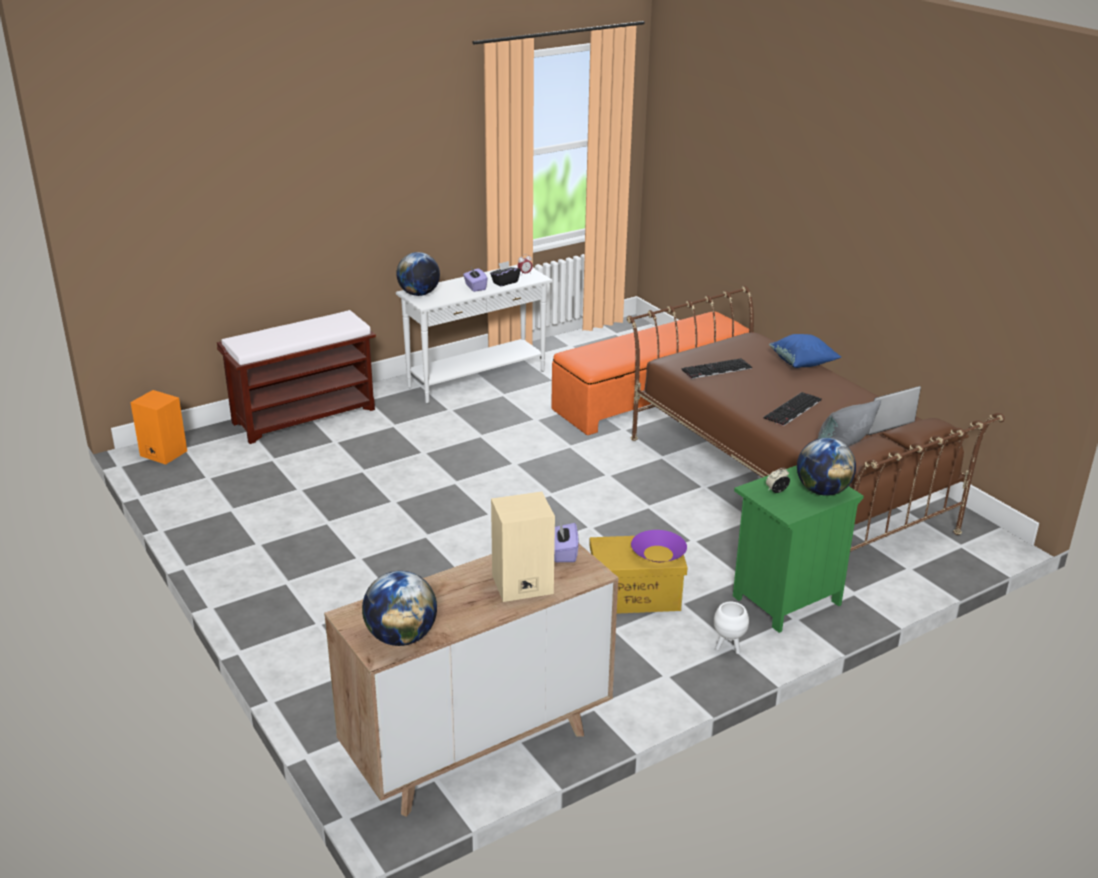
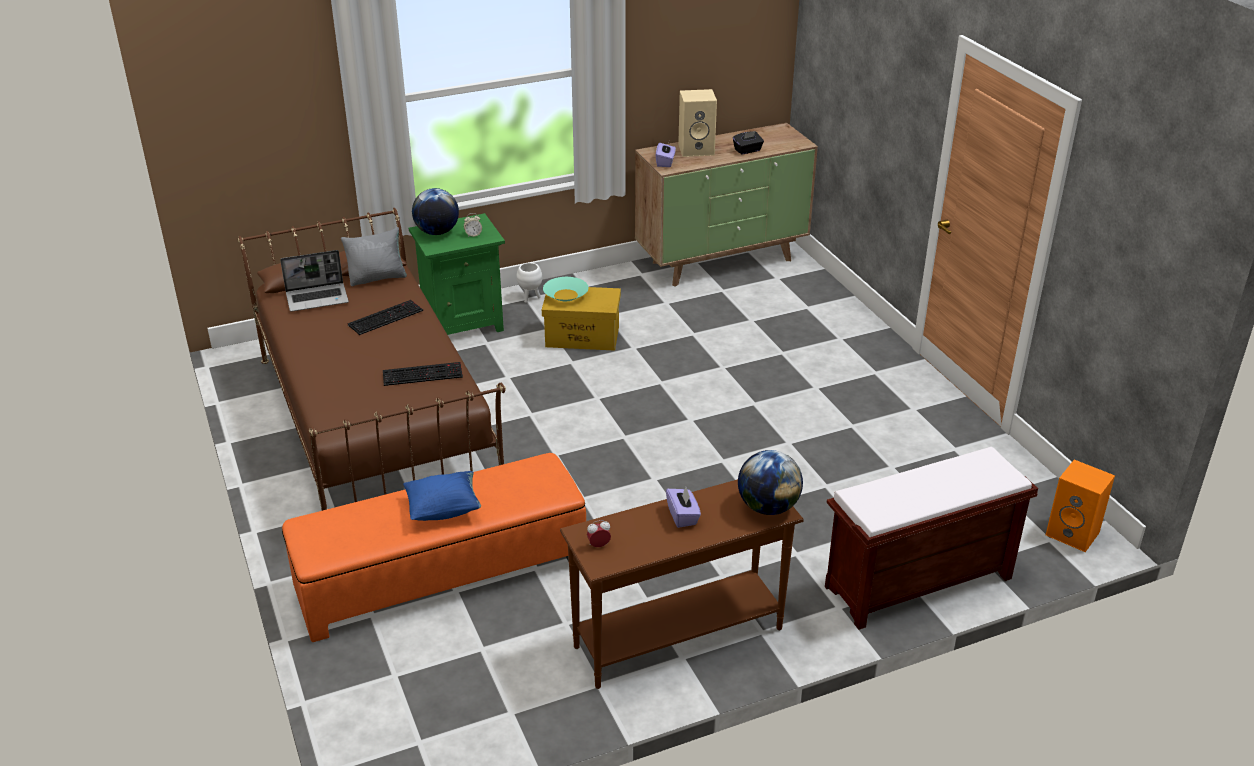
camera: 170 degrees left, 5 degrees up
(401, 637) = (770, 133): globe -> none
(477, 378) = (678, 640): white console table -> brown console table
(505, 282) = (635, 525): black tissue box -> black tissue box (747, 150)
(658, 553) = (566, 295): purple bowl -> turquoise bowl
(802, 364) = (320, 374): blue pillow -> blue pillow (444, 509)

